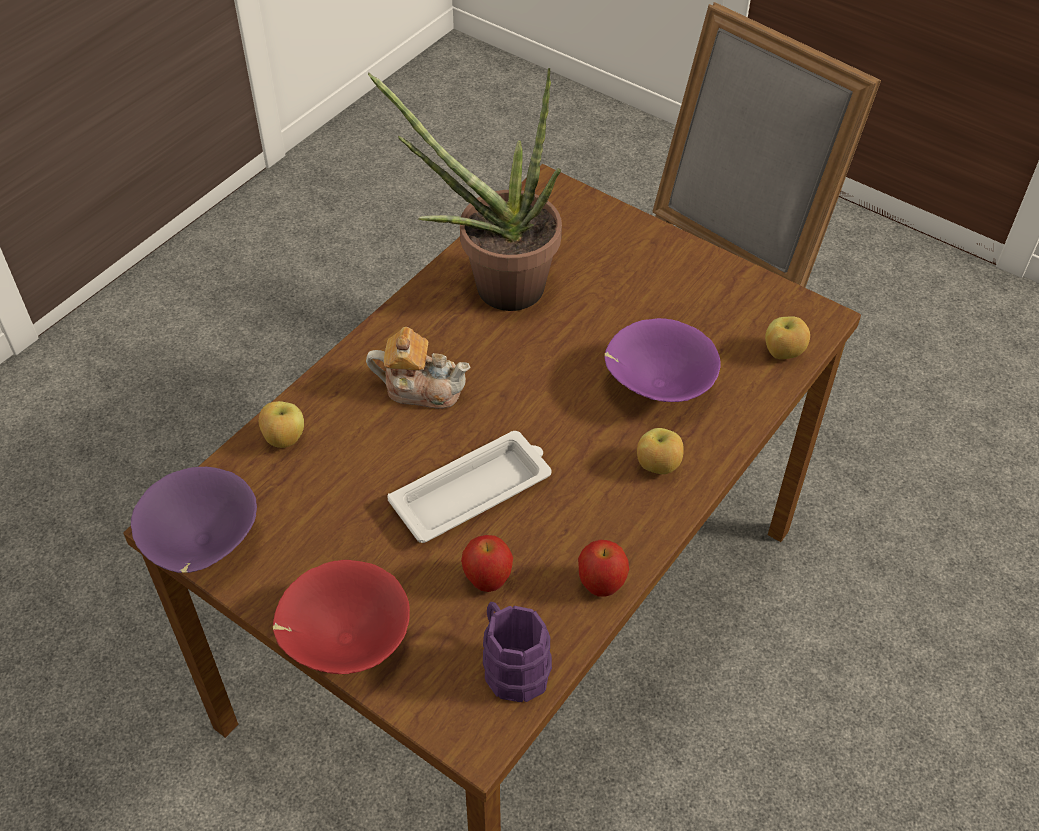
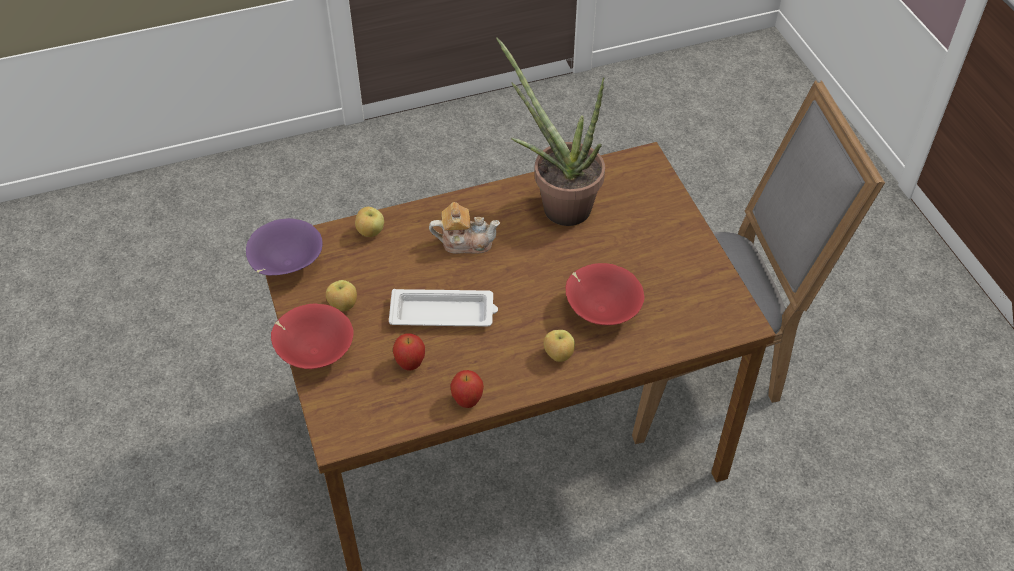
camera: 35 degrees right, 0 degrees up
(421, 388) = (465, 242): teapot -> teapot turned 45 degrees counterclockwise
(511, 666) = (384, 413): purple mug -> none
(657, 386) = (601, 310): purple bowl -> red bowl
(782, 353) = (698, 332): apple -> apple (343, 306)

